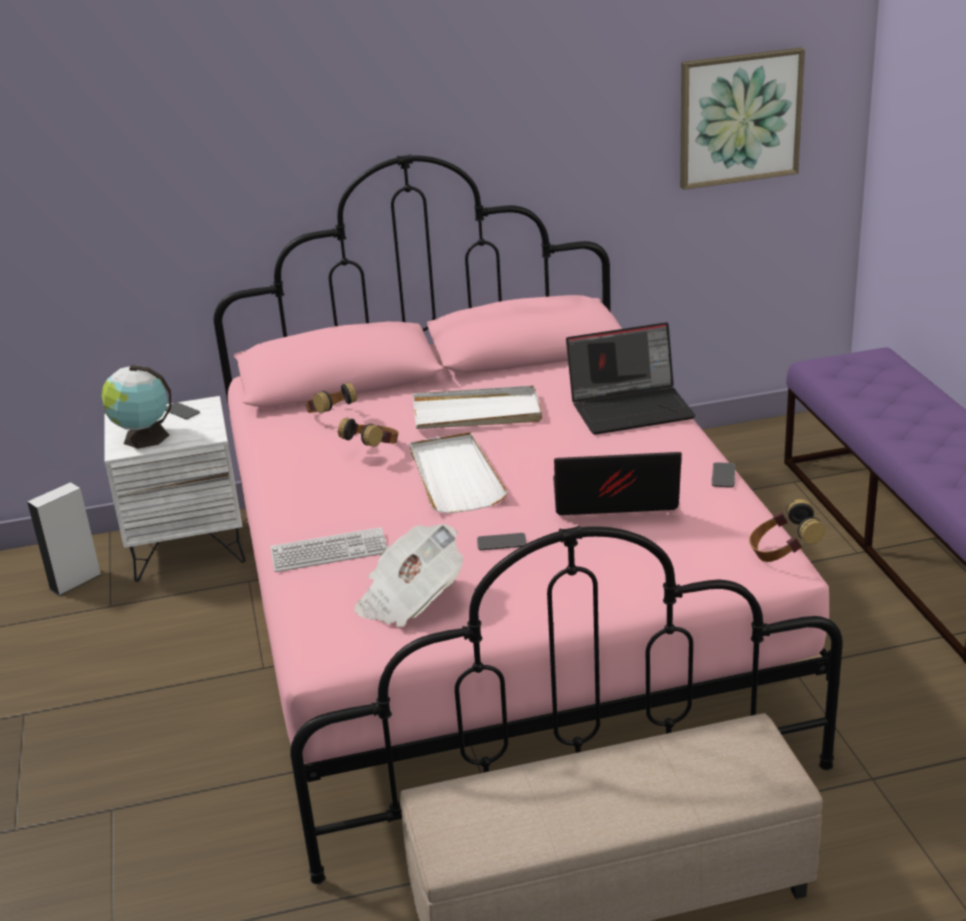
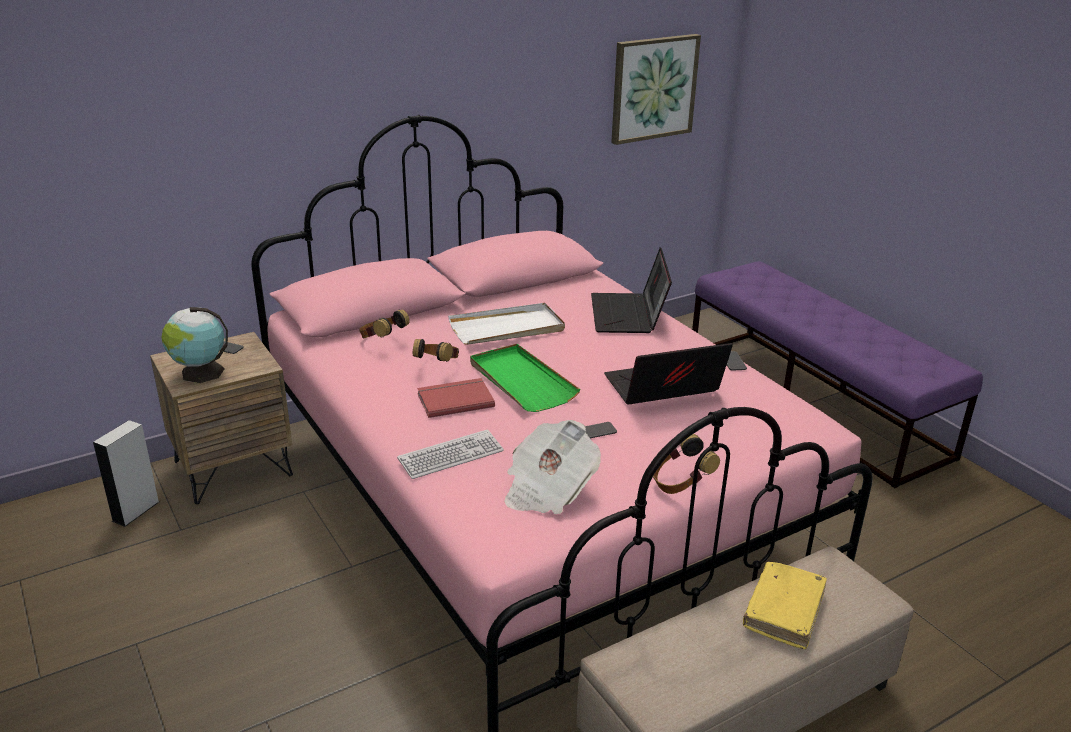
camera: 20 degrees left, 0 degrees up
(188, 547) = (233, 468): white nightstand -> brown nightstand
(369, 491) = (454, 399): none -> red book
(455, 477) = (521, 381): white tray -> green tray
(632, 408) = (628, 315): laptop -> laptop turned 120 degrees clockwise
(655, 776) = (783, 611): none -> yellow book
(782, 554) = (817, 417): headphones -> headphones (680, 484)

